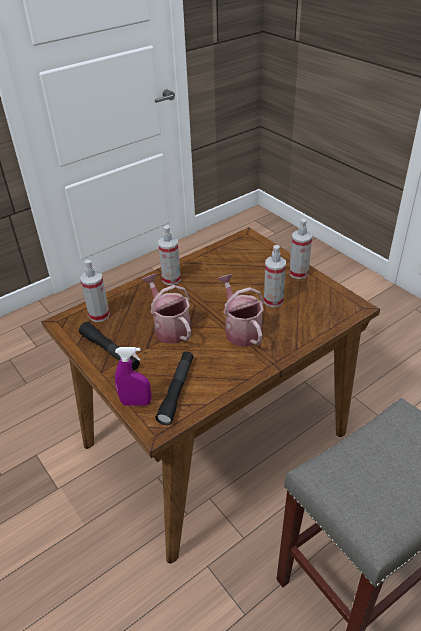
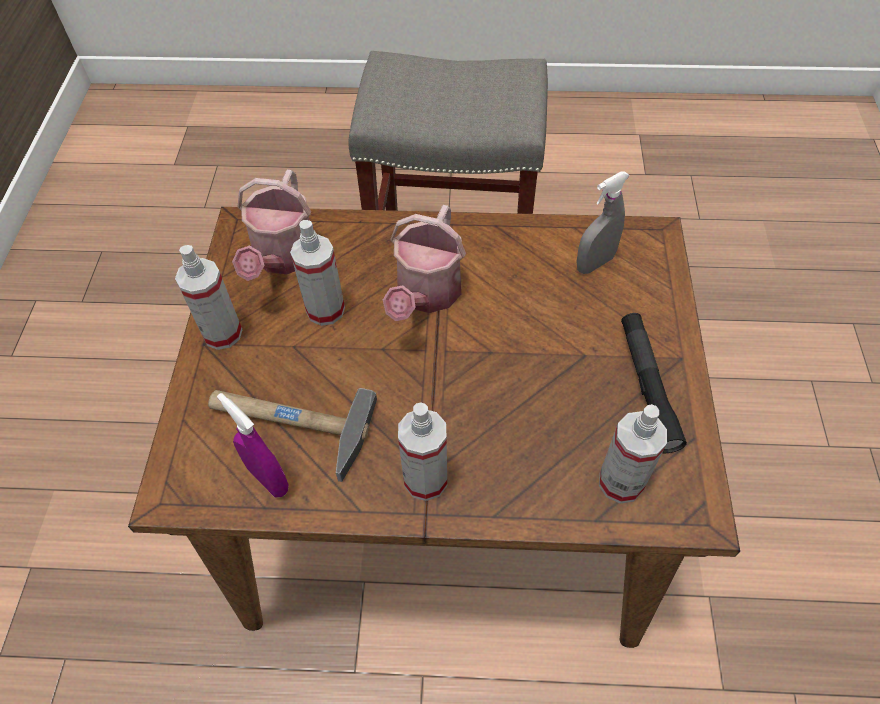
camera: 140 degrees left, 15 degrees up
(136, 402) = (659, 281): purple spray bottle -> purple spray bottle (268, 479)
(169, 327) = (521, 369): watering can -> watering can (282, 258)
(177, 391) = (595, 263): black flashlight -> grey spray bottle
(236, 266) = (288, 424): none -> hammer

